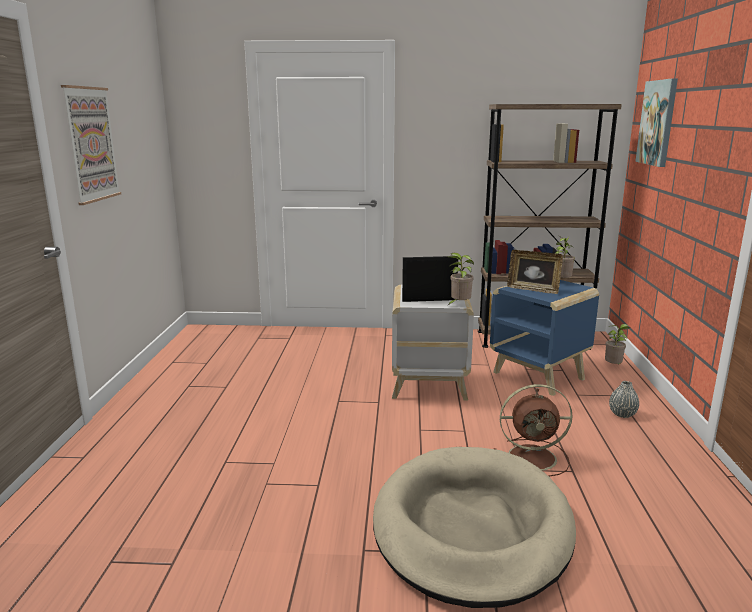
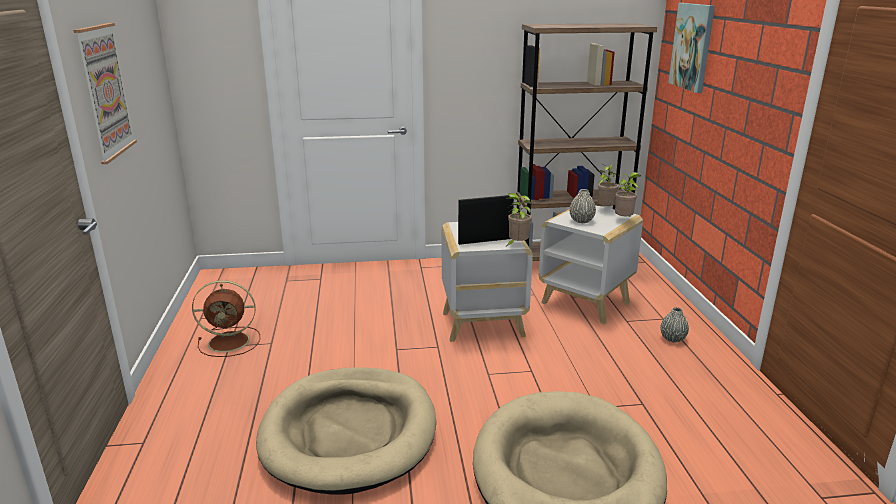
camera: 10 degrees left, 5 degrees up
(268, 468) = (349, 432): none -> beige dog bed
(533, 289) = (581, 221): picture frame -> grey vase
(534, 457) = (604, 393): brown fan -> brown fan (231, 342)
(540, 376) = (587, 303): blue side table -> white side table
(613, 366) = (653, 287): potted plant -> potted plant (624, 220)

